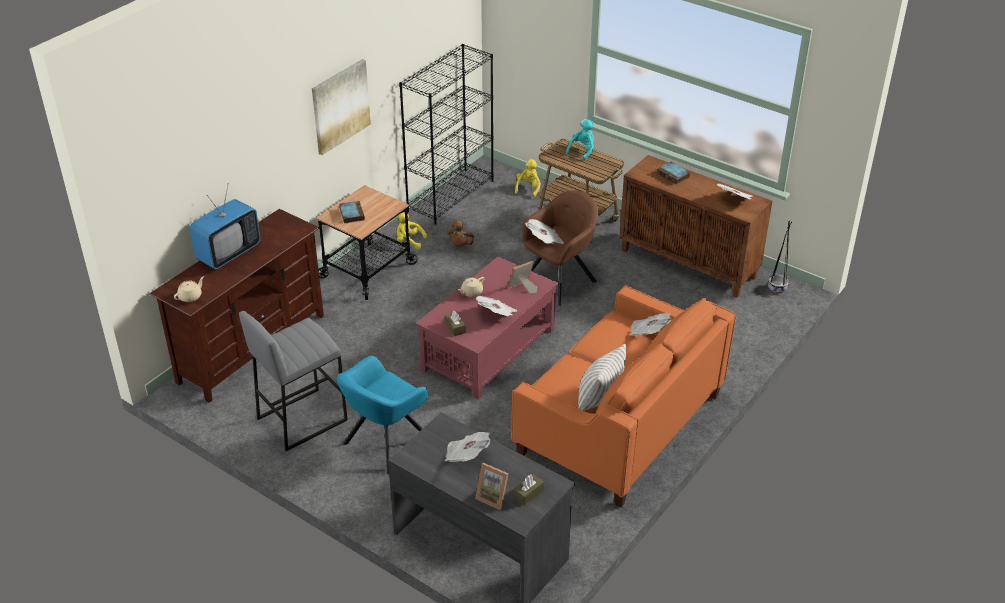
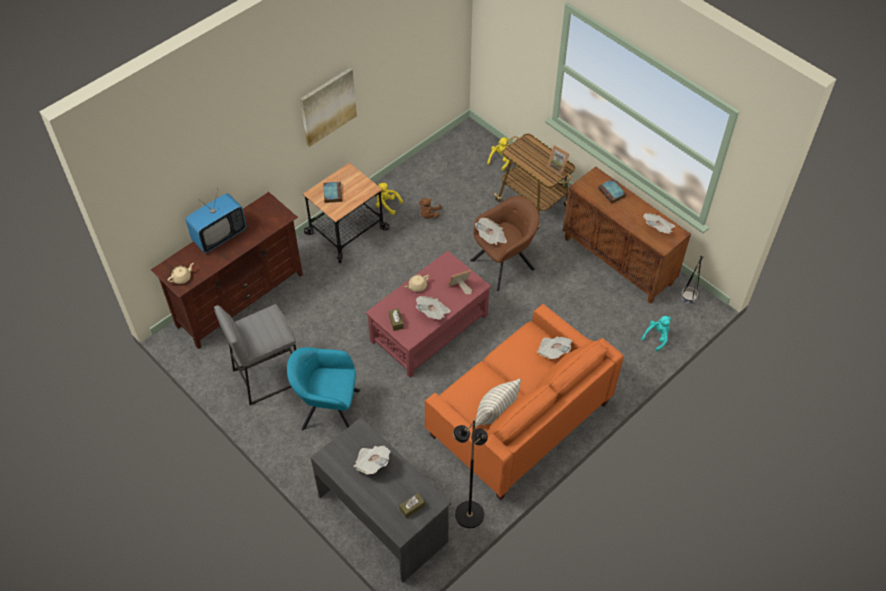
camera: 10 degrees right, 15 degrees up
(385, 443) = (328, 409): turquoise armchair -> turquoise armchair turned 45 degrees clockwise
(451, 195) = (432, 159): black bookcase -> none
(493, 497) = (384, 506): picture frame -> picture frame (558, 167)
(582, 151) = (542, 149): turquoise plush toy -> turquoise plush toy (657, 337)
(586, 527) = (469, 514): none -> black floor lamp

